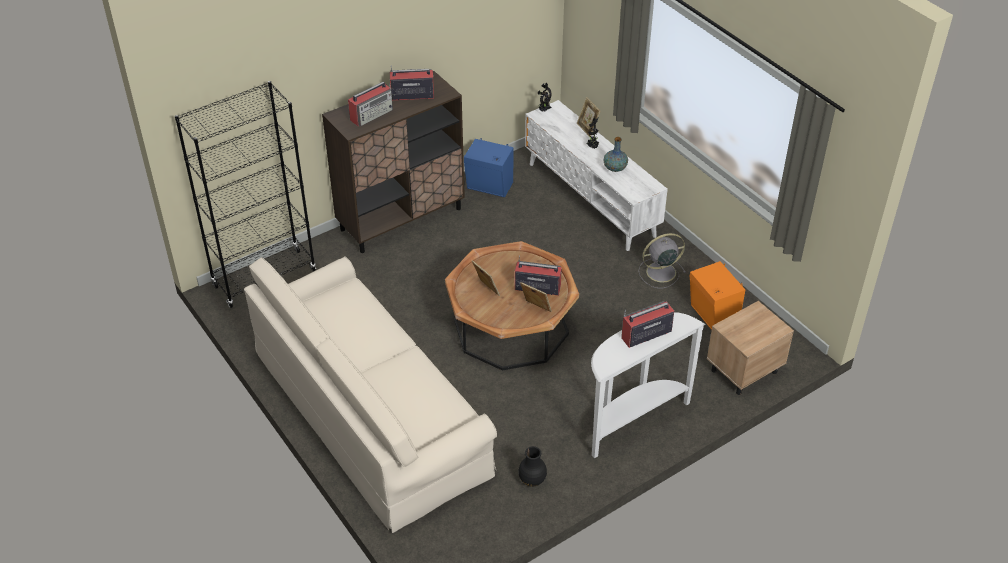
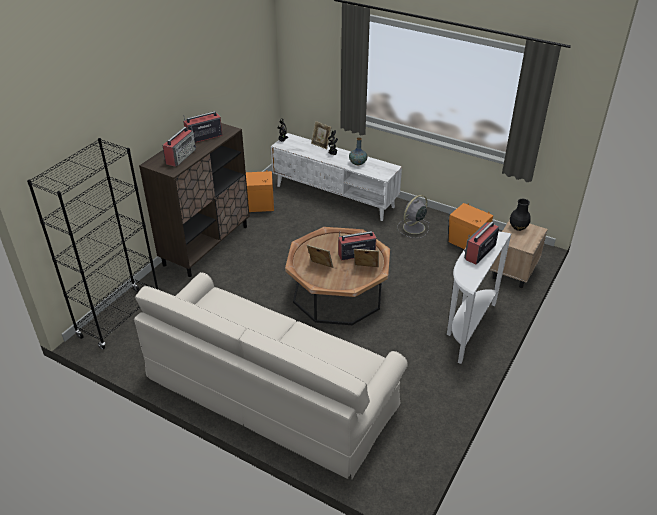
camera: 25 degrees left, 5 degrees down
(490, 187) = (259, 207): blue speaker -> orange speaker
(532, 480) = (429, 396): black vase -> black vase (518, 227)

